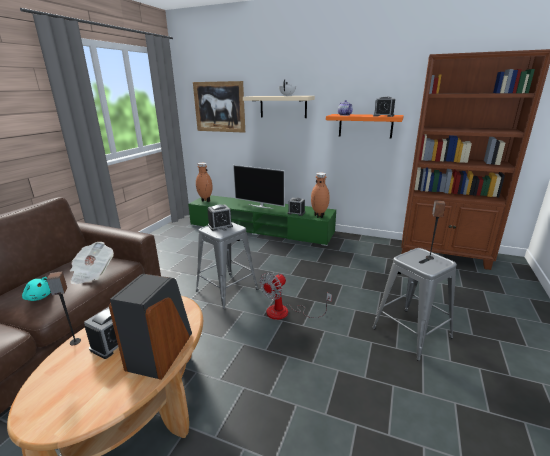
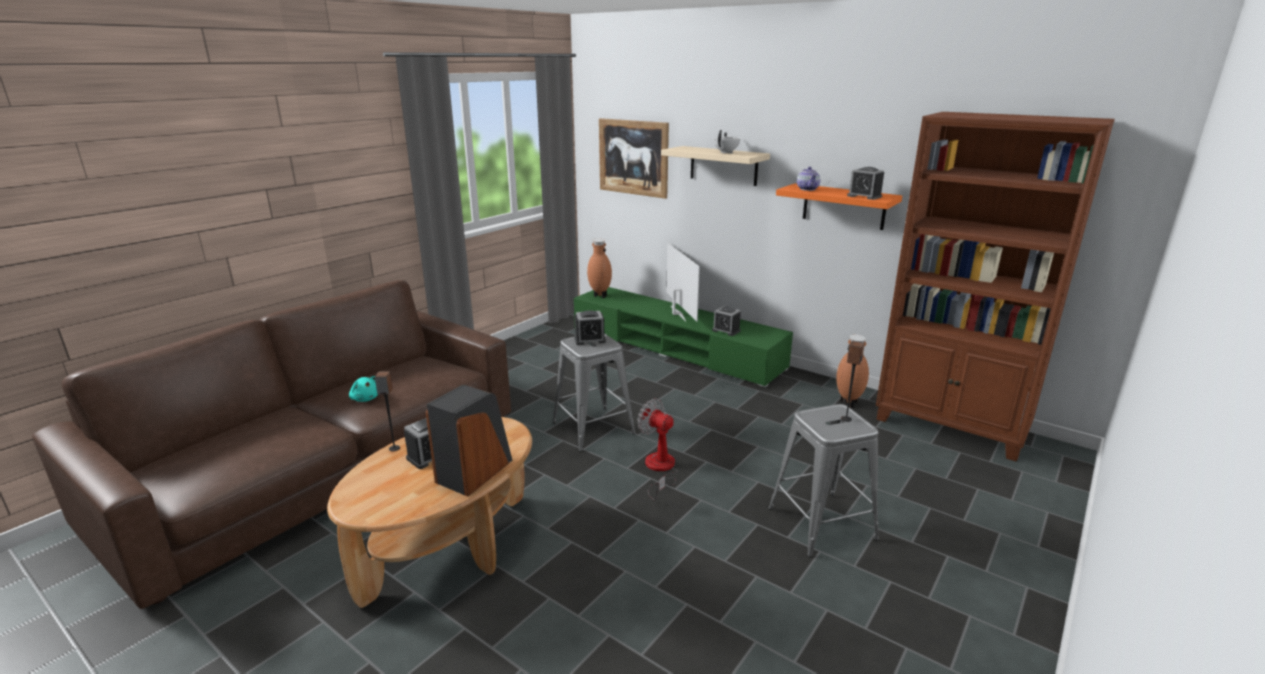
camera: 15 degrees right, 0 degrees up
(92, 273) = (425, 380): newspaper -> none
(260, 206) = (677, 313): television -> television turned 150 degrees counterclockwise
(286, 312) = (659, 469): fan -> fan turned 75 degrees clockwise
(319, 216) = (759, 339): brown vase -> brown vase (849, 403)

